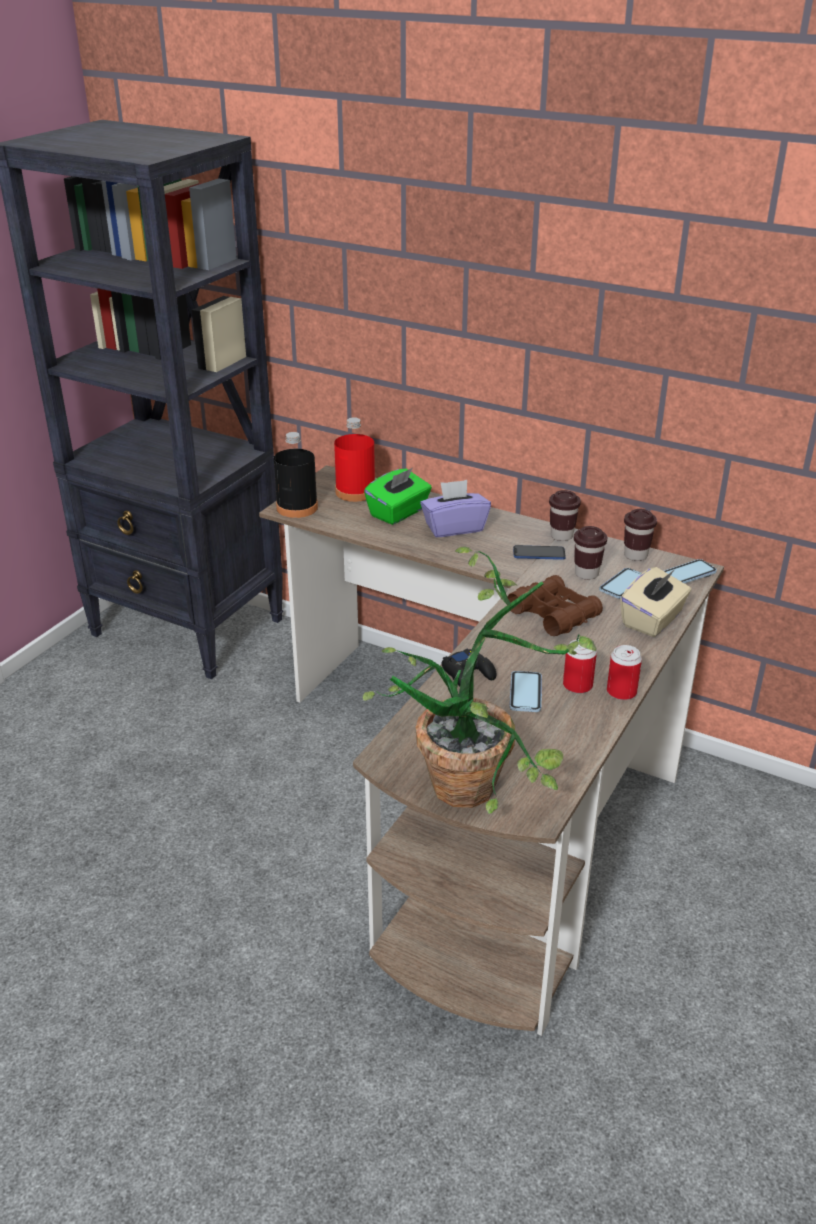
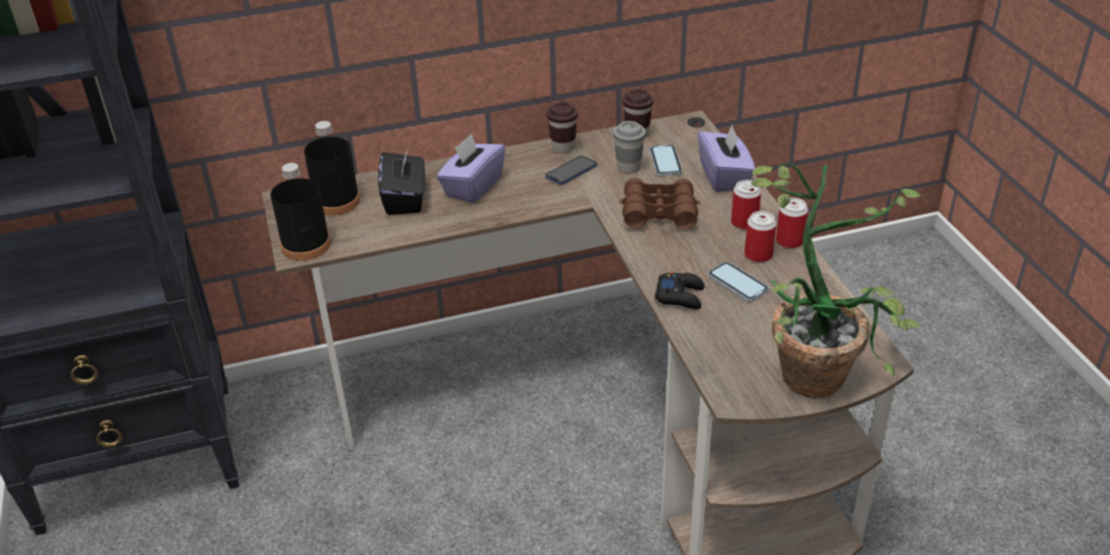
camera: 45 degrees left, 5 degrees up
(355, 492) = (336, 201): red bottle -> black bottle
(398, 512) = (405, 199): green tissue box -> black tissue box
(586, 574) = (628, 168): brown cup -> grey cup
(608, 658) = (744, 223): none -> can
(653, 620) = (724, 177): beige tissue box -> purple tissue box
(688, 574) = (692, 128): phone -> none

